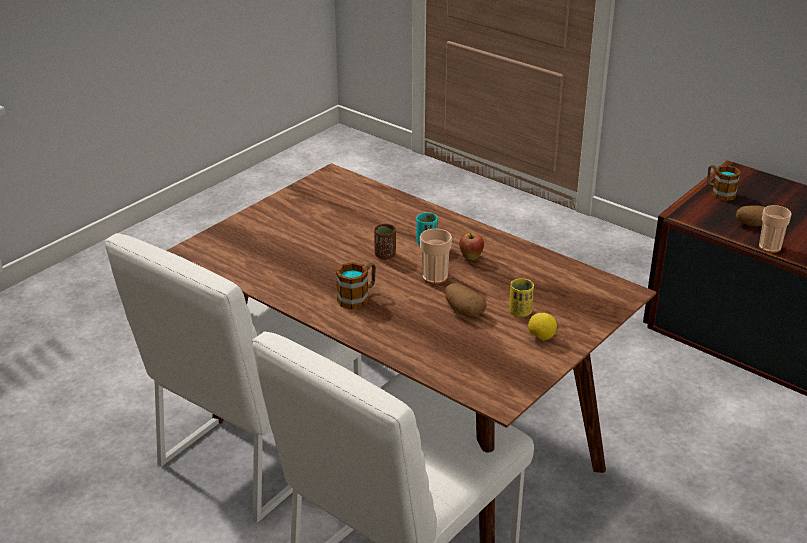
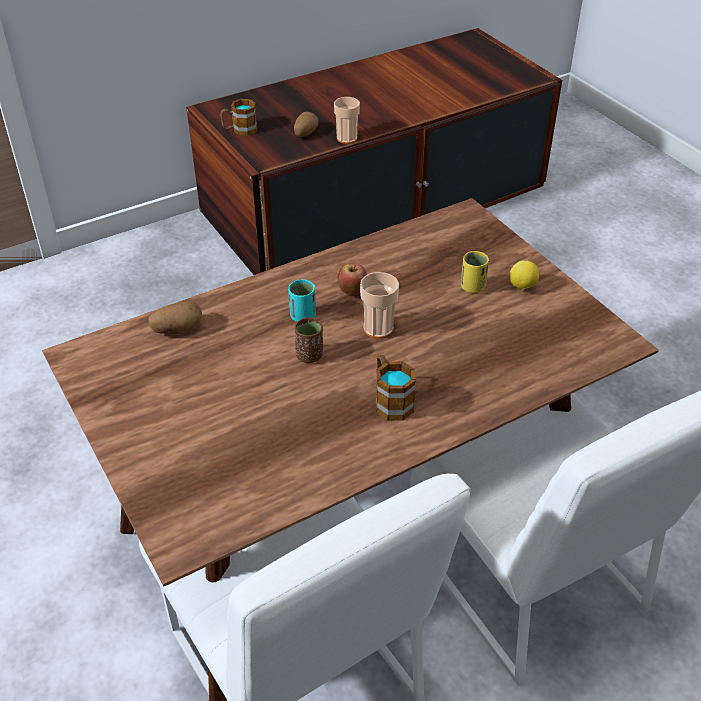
camera: 70 degrees left, 10 degrees up
(463, 311) = (454, 325): potato -> potato (177, 329)

